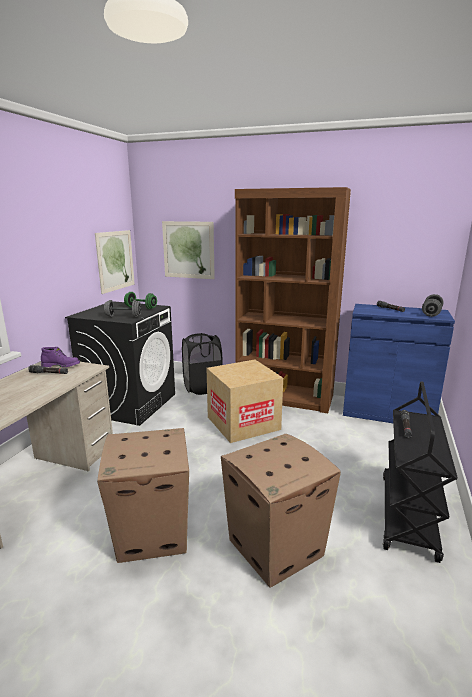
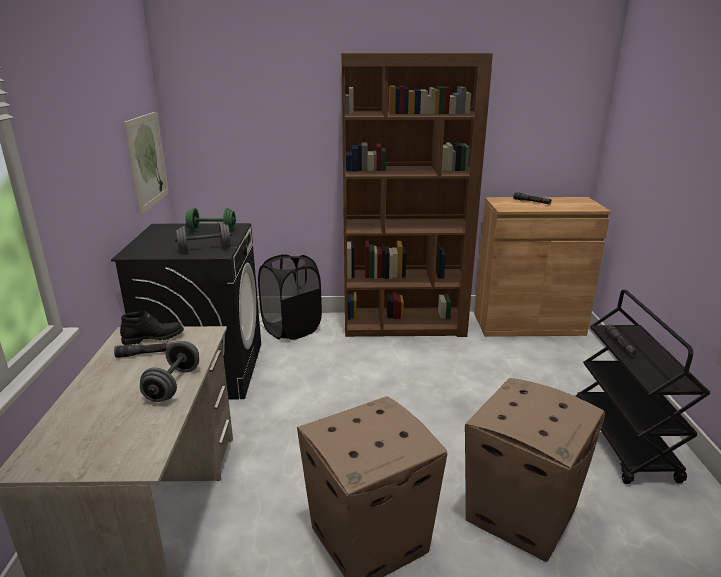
camera: 20 degrees left, 5 degrees up
(61, 365) = (153, 338): purple boot -> black boot
(188, 250) = (252, 138): picture -> none
(243, 423) = (378, 368): cardboard box -> none
(387, 412) = (528, 324): blue cabinet -> brown cabinet
(431, 313) = (578, 203): grey dumbbell -> grey dumbbell (173, 385)

